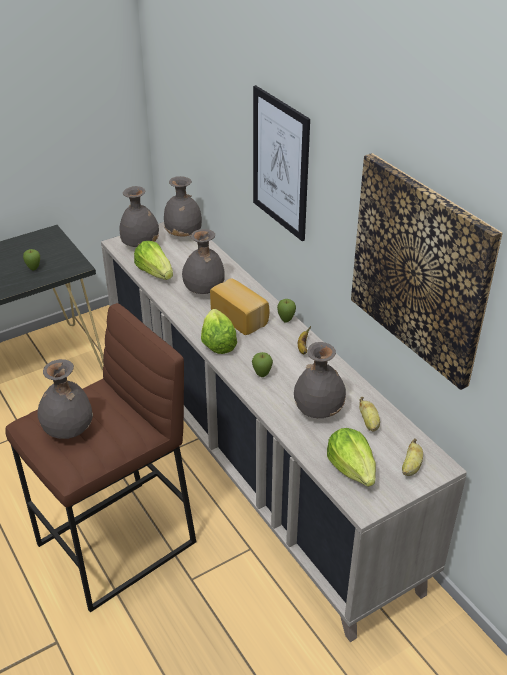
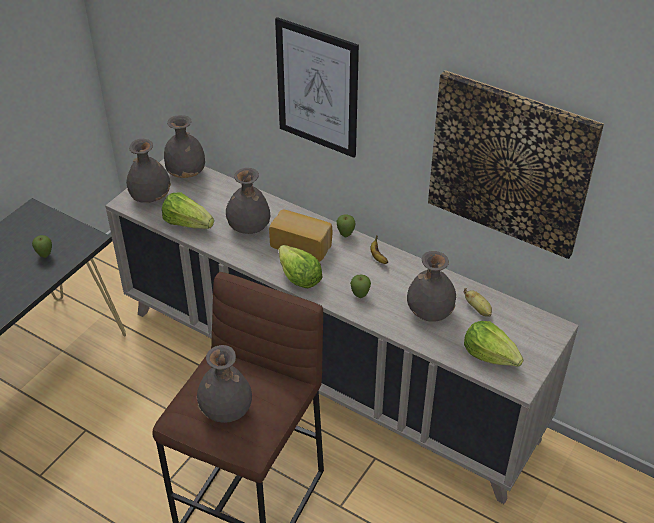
camera: 25 degrees left, 5 degrees up
(411, 467) = (535, 337): banana -> none

